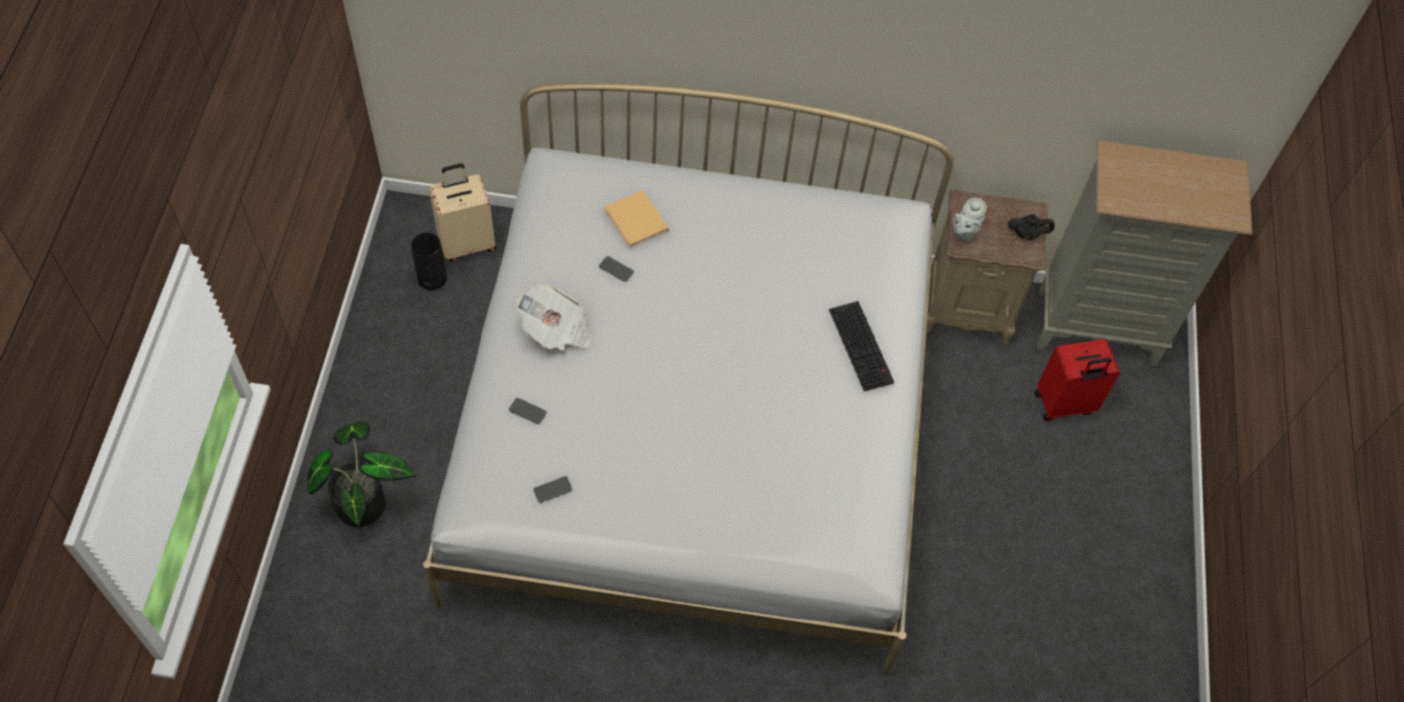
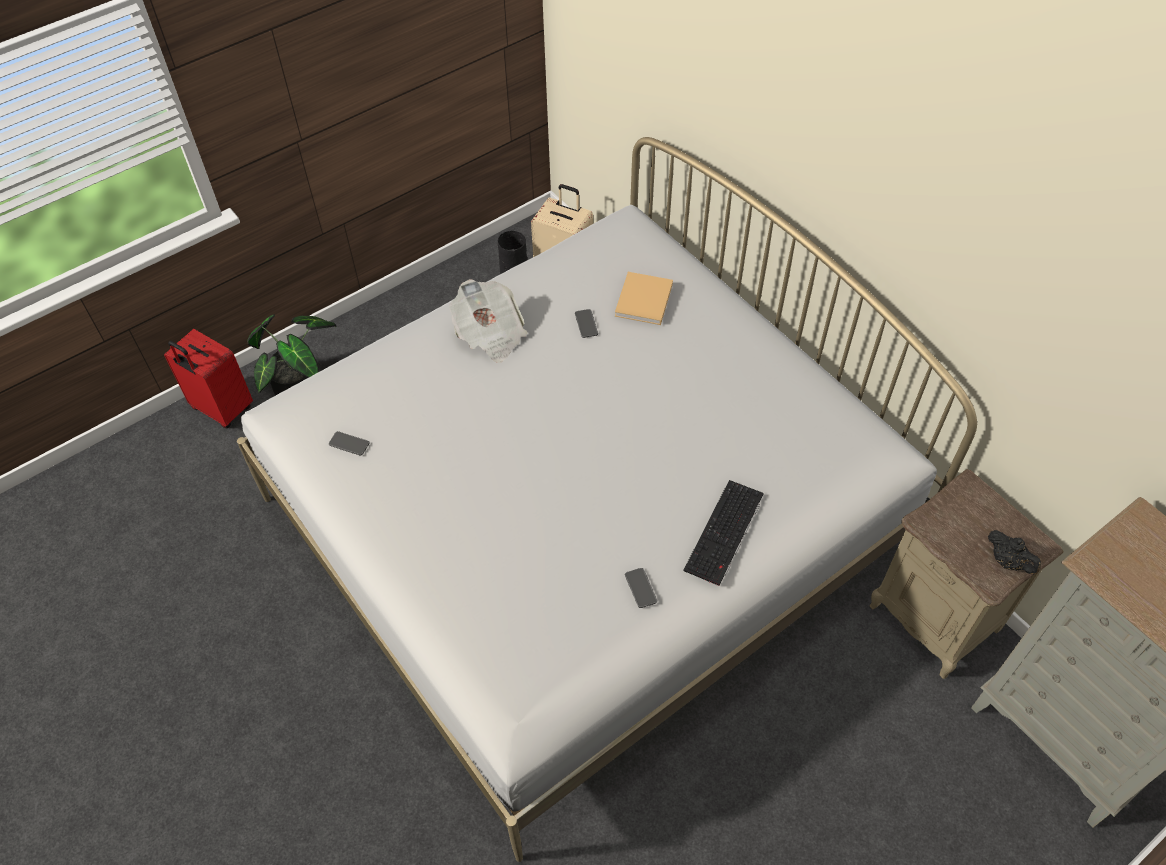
camera: 50 degrees right, 5 degrees down
(527, 411) = (400, 375): phone -> phone (640, 588)
(964, 232) = (940, 513): grey teapot -> none
(1064, 404) = (947, 780): red suitcase -> red suitcase (221, 409)

